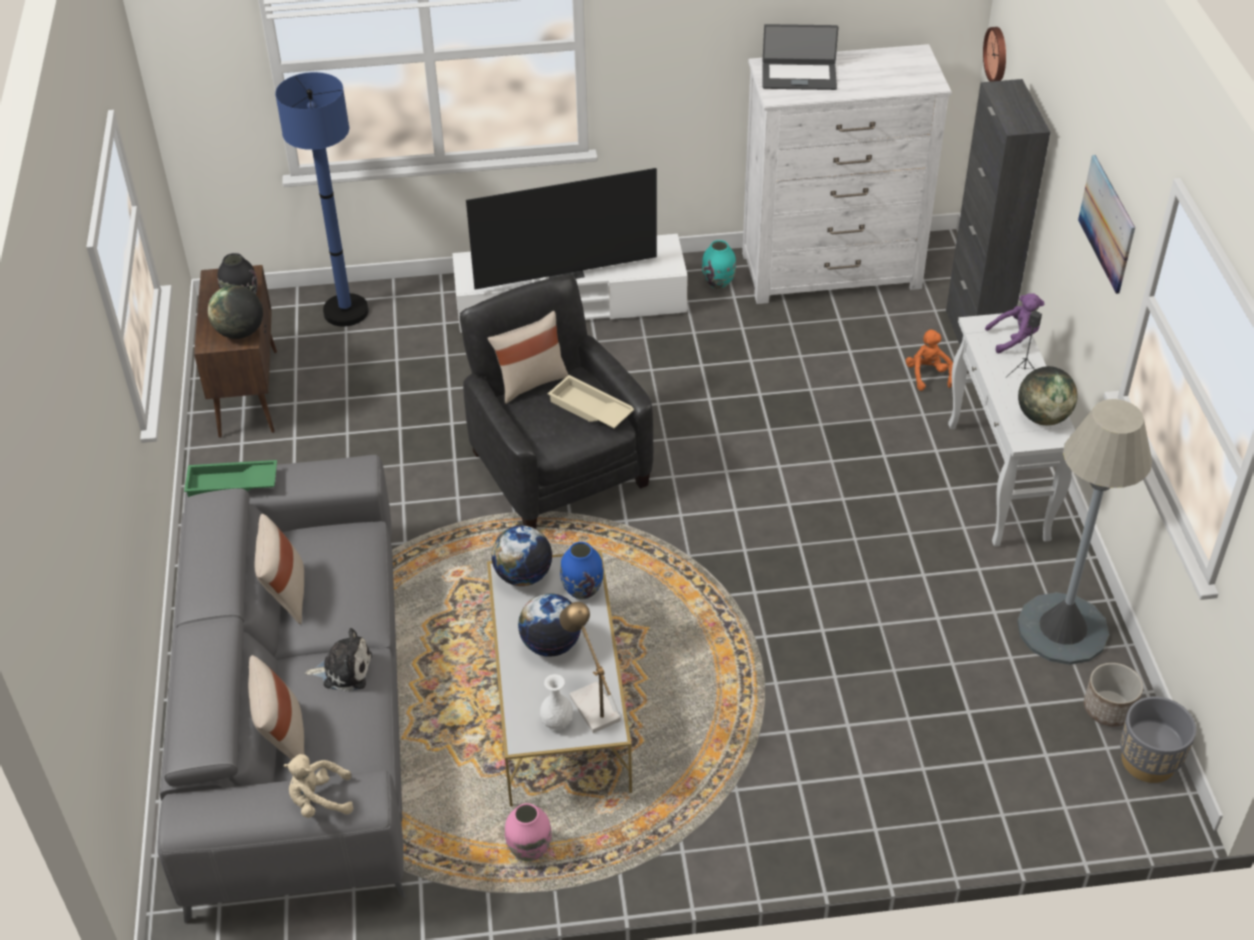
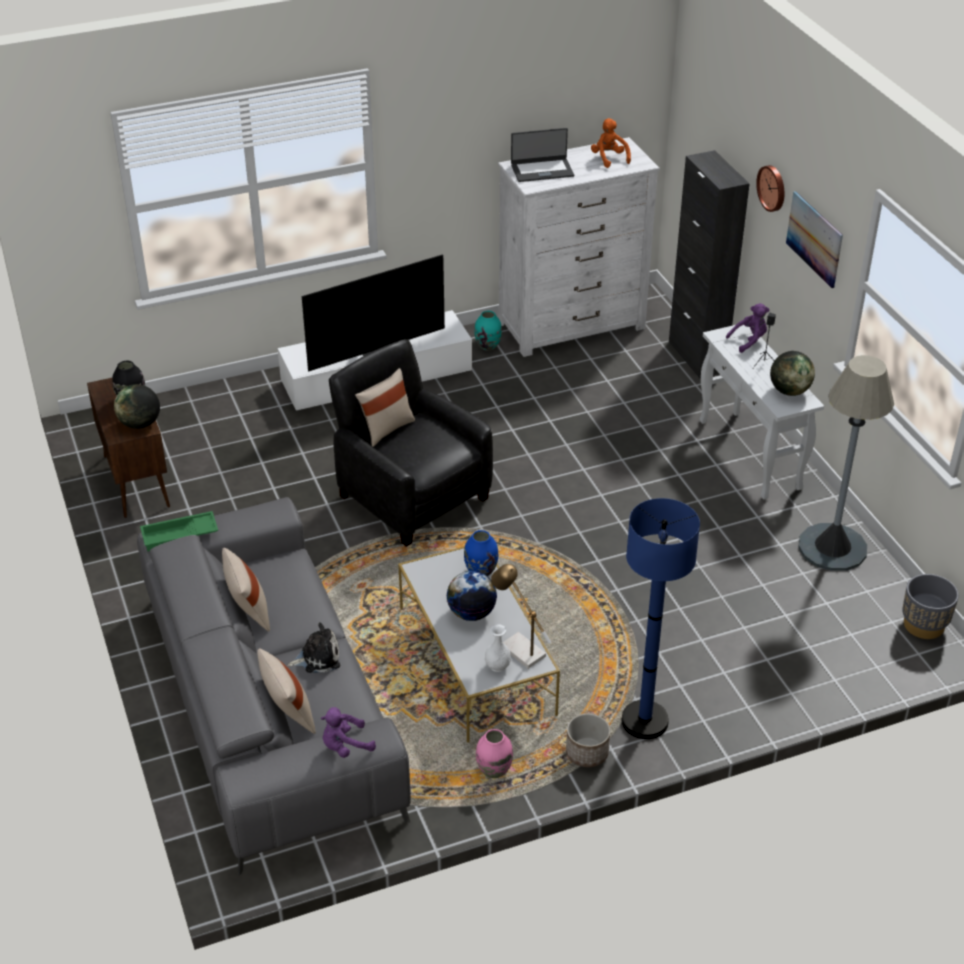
camera: 15 degrees left, 5 degrees down
(319, 800) = (345, 746): beige plush toy -> purple plush toy
(346, 311) = (194, 408): blue floor lamp -> blue floor lamp (644, 721)
(523, 575) = (430, 569): globe -> none
(590, 409) = (441, 441): beige tray -> none
(927, 375) = (671, 388): orange plush toy -> orange plush toy (609, 158)
(997, 54) = (683, 138): wall clock -> wall clock (772, 188)
(1108, 708) = (883, 595): planter -> planter (586, 753)

